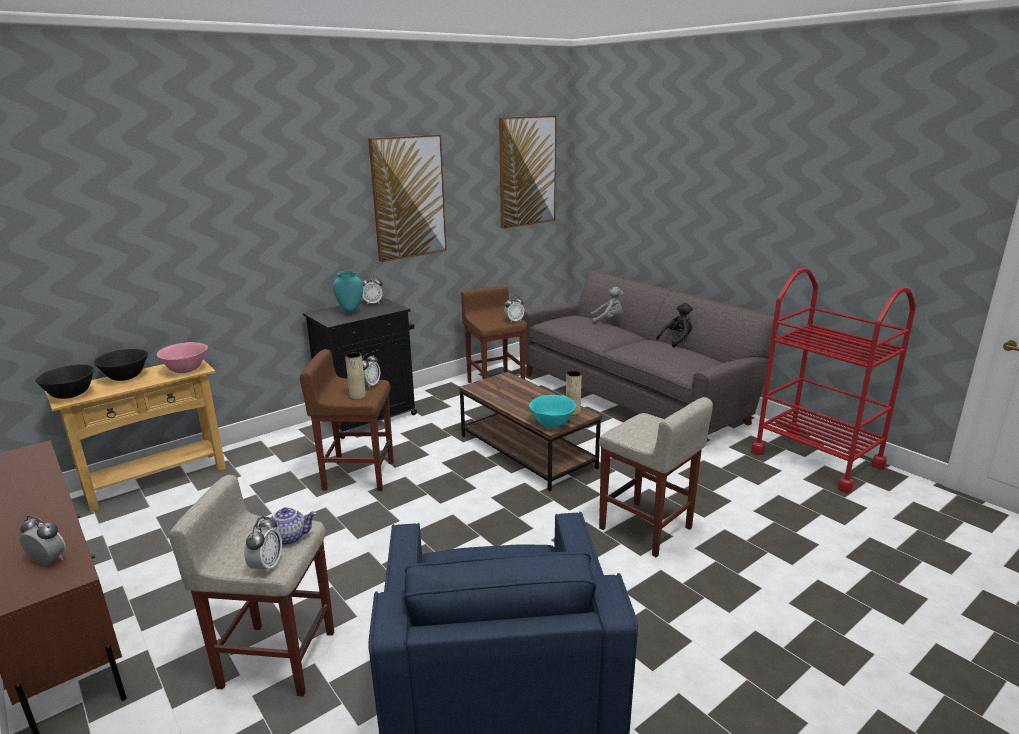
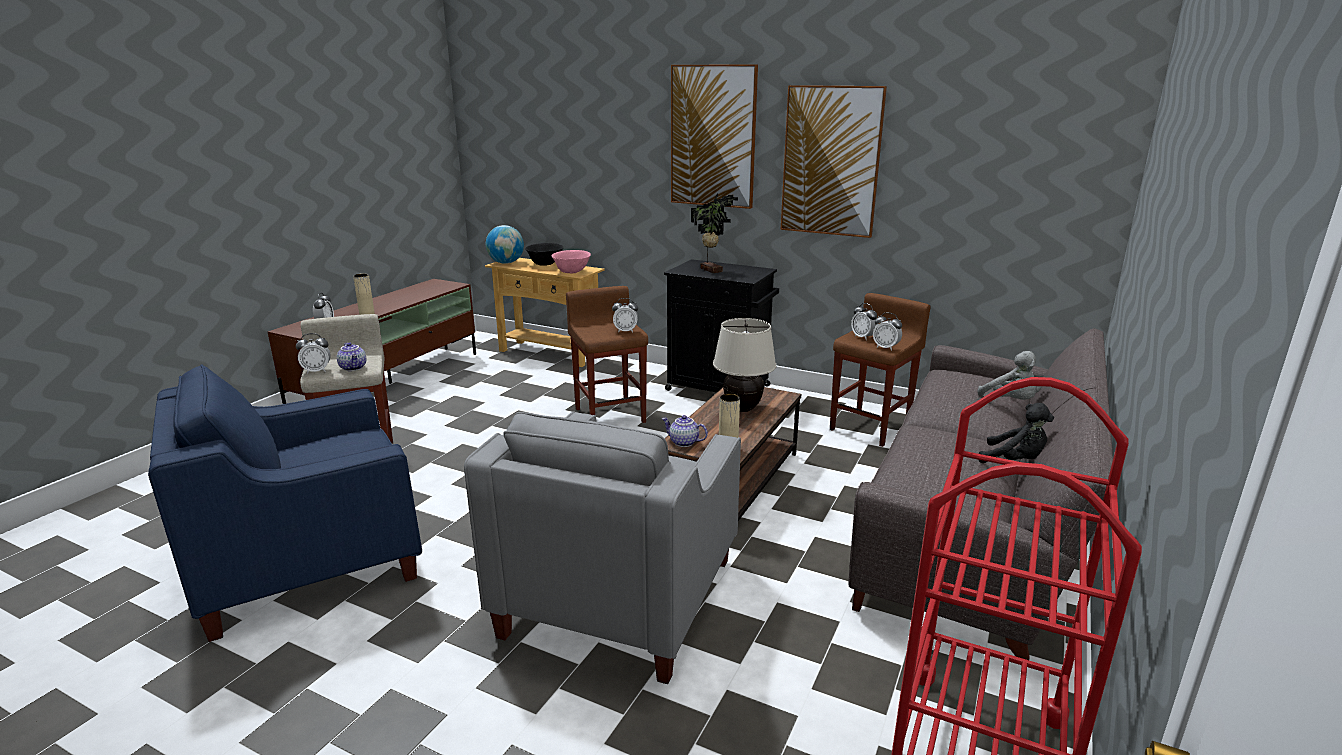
camera: 65 degrees right, 0 degrees up
(71, 396) = (506, 263): black bowl -> globe
(350, 312) = (712, 270): turquoise vase -> potted plant
(357, 396) = (598, 332): beige vase -> beige vase (367, 314)
(373, 303) = (750, 270): alarm clock -> alarm clock (863, 337)
(514, 394) = (742, 408): none -> beige table lamp
(527, 171) = (1040, 153): picture -> picture (713, 137)
(552, 424) = (683, 442): turquoise bowl -> teapot
(646, 529) = (619, 596): beige stool -> grey armchair

